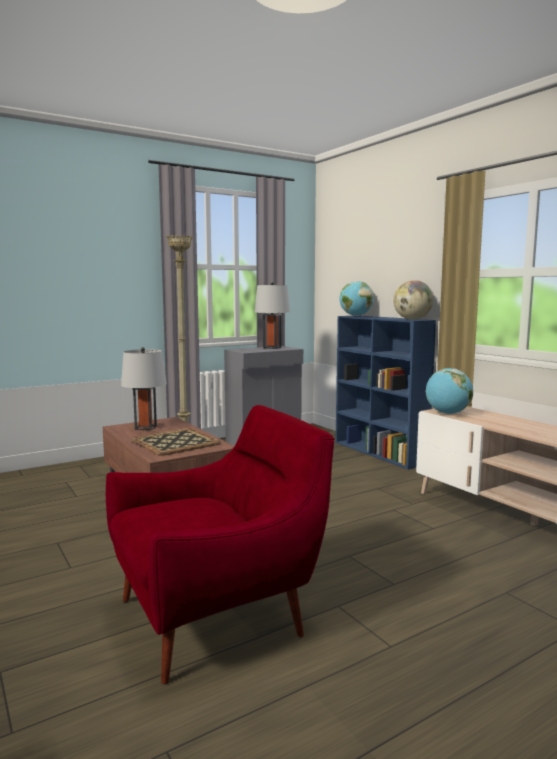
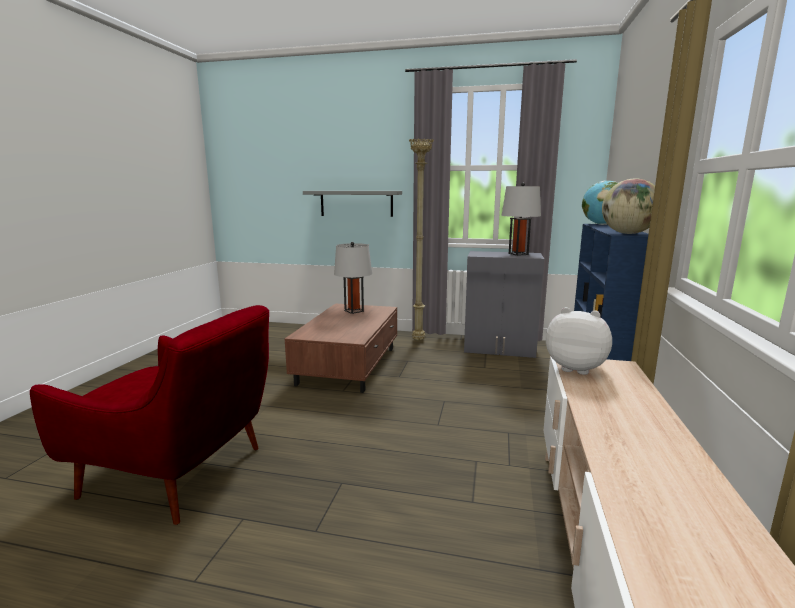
camera: 45 degrees right, 5 degrees up
(88, 304) = (356, 203): none -> grey shelf
(176, 442) = (340, 327): tray -> none
(448, 413) = (575, 368): globe -> plush toy

